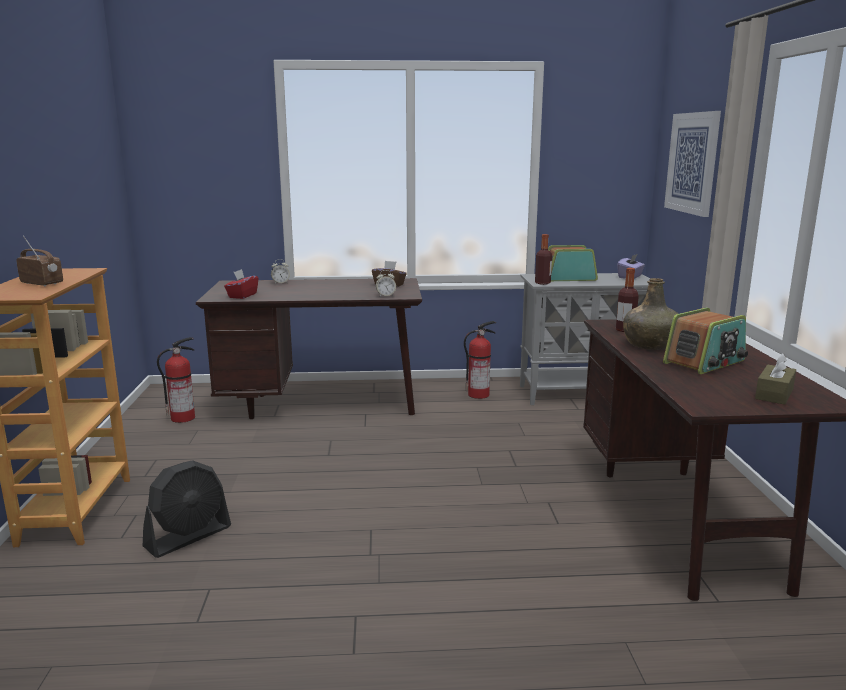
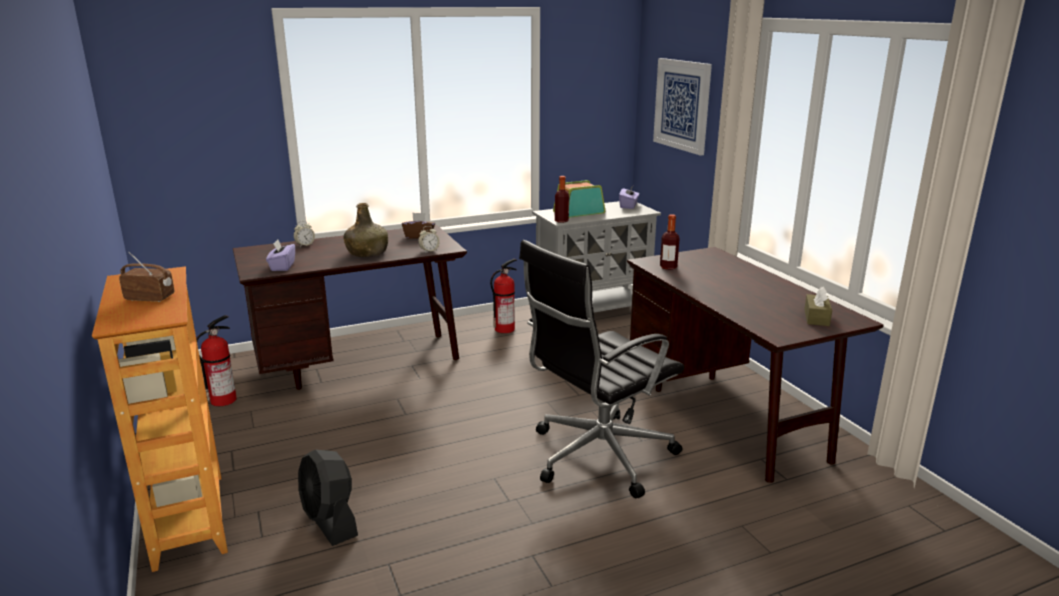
camera: 20 degrees left, 5 degrees up
(188, 536) = (330, 521): black fan -> black fan turned 120 degrees clockwise
(242, 296) = (282, 266): red tissue box -> purple tissue box
(495, 529) = (597, 456): none -> black office chair
(651, 345) = (699, 281): green bottle -> green bottle (367, 253)
(705, 362) = (750, 293): radio -> none

